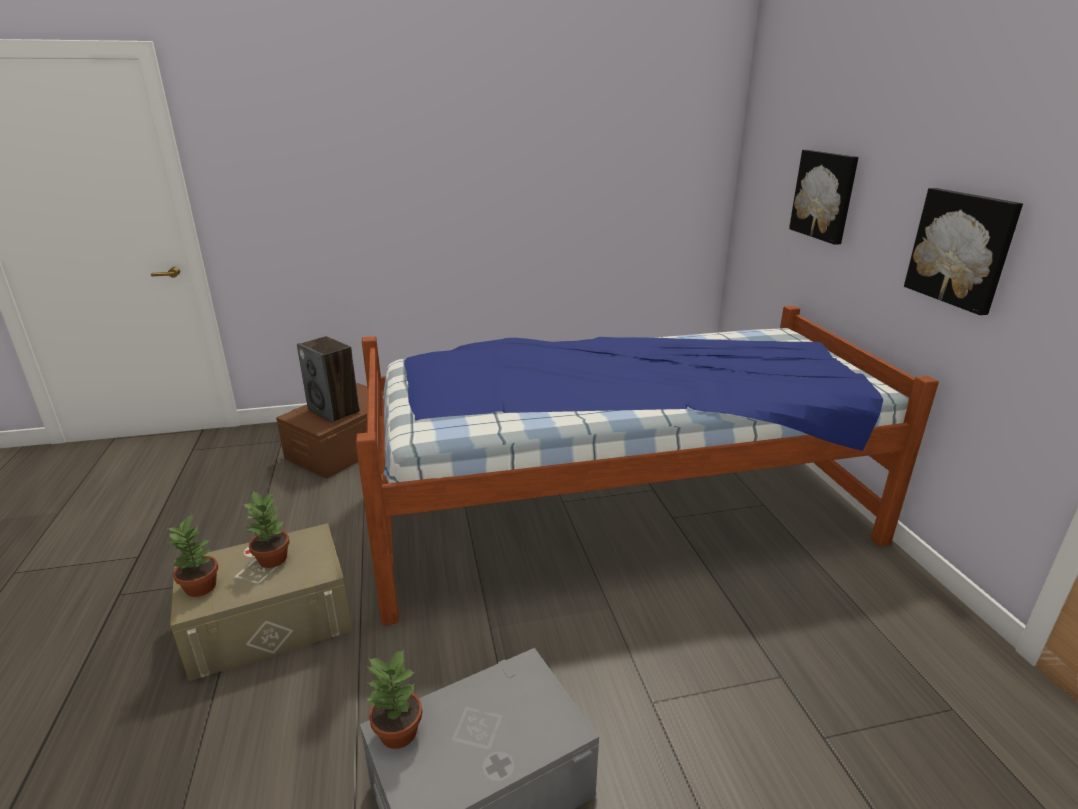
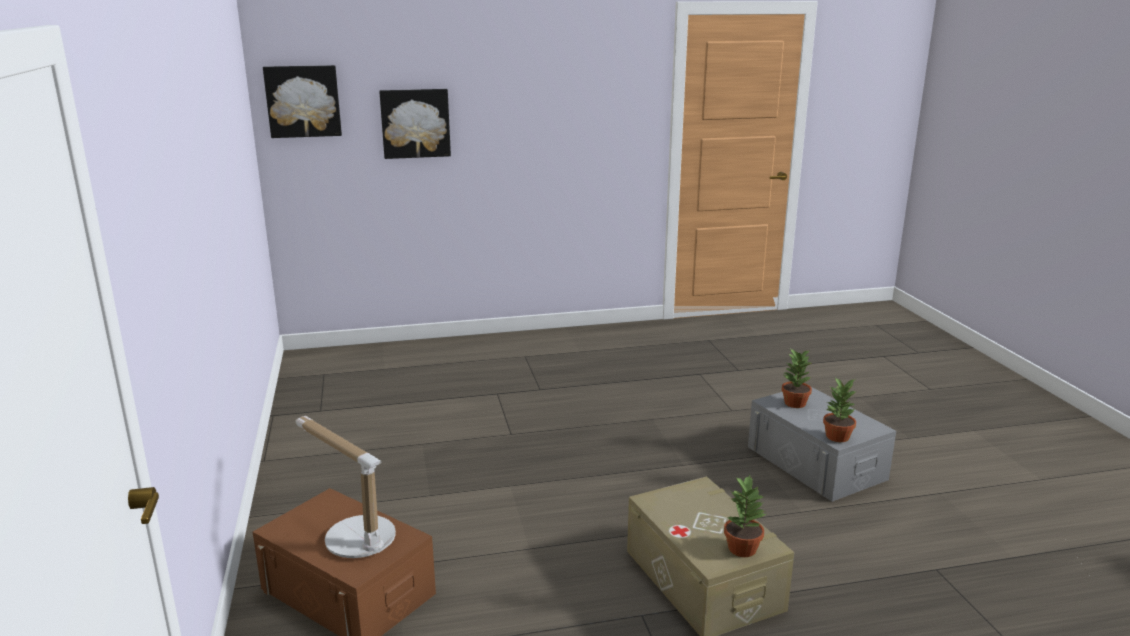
camera: 90 degrees left, 5 degrees down
(273, 558) = (691, 516): potted plant -> potted plant (794, 403)
(334, 410) = (355, 535): speaker -> table lamp
(616, 510) = (527, 410): bed -> none
(962, 249) = (559, 130): picture -> picture (303, 101)

